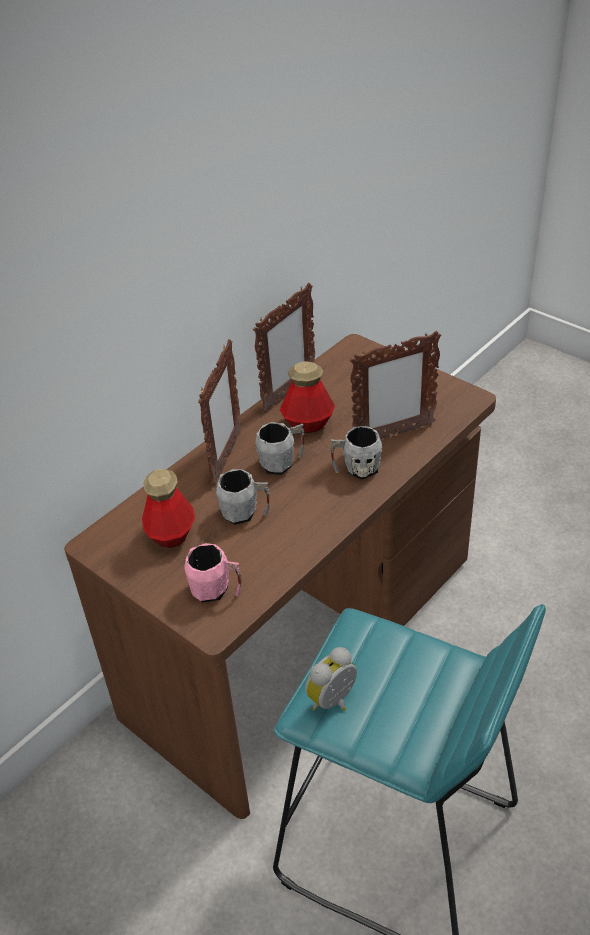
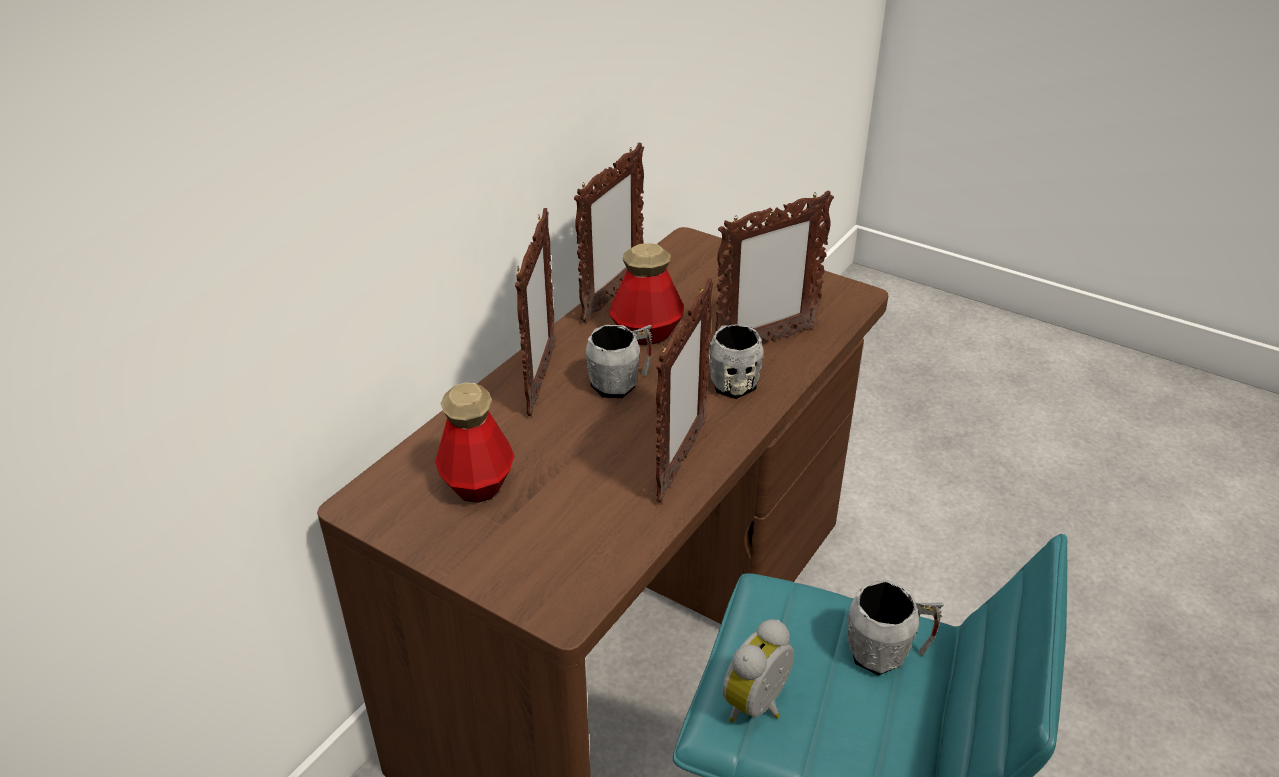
camera: 10 degrees left, 5 degrees down
(216, 590) = (558, 557): pink mug -> none
(245, 513) = (581, 450): grey mug -> grey mug (887, 653)
(312, 526) = (680, 462): none -> picture frame

